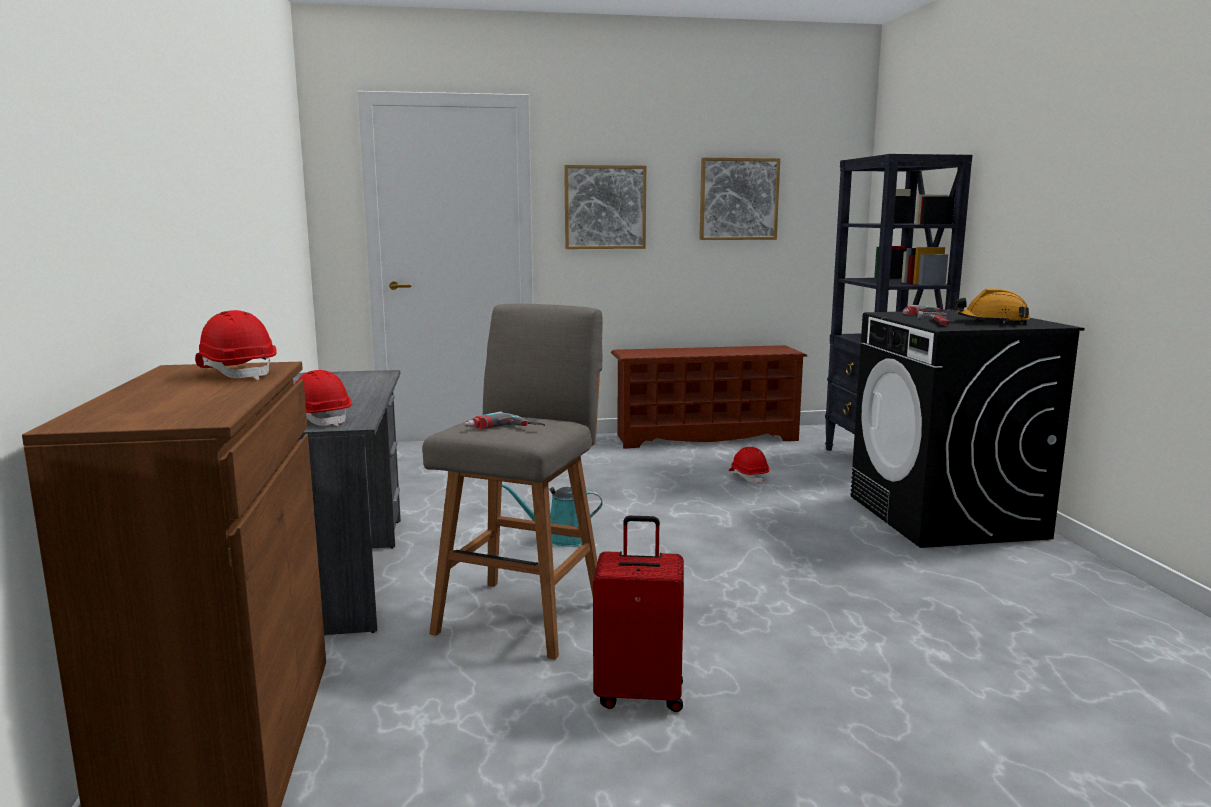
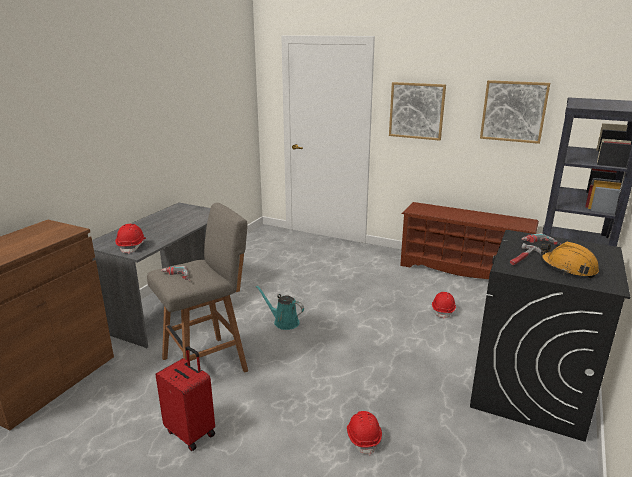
camera: 35 degrees right, 10 degrees up
(237, 373) = (50, 234): red hard hat -> red hard hat (363, 437)

